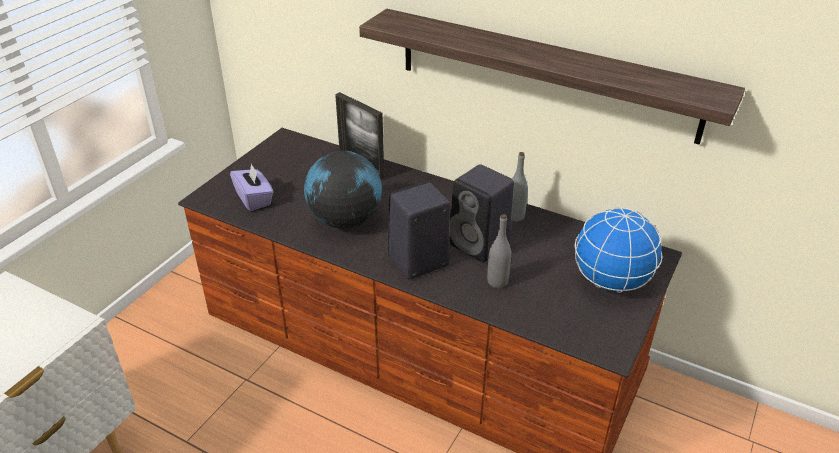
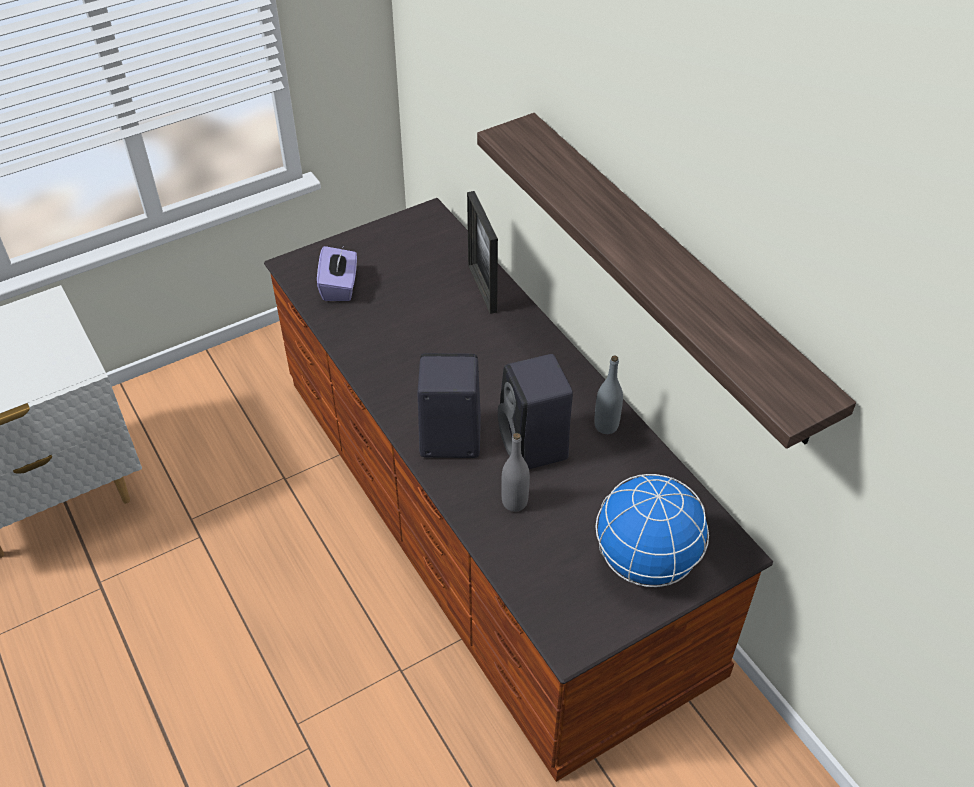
camera: 30 degrees right, 10 degrees up
(345, 220) = (412, 353): globe -> none

